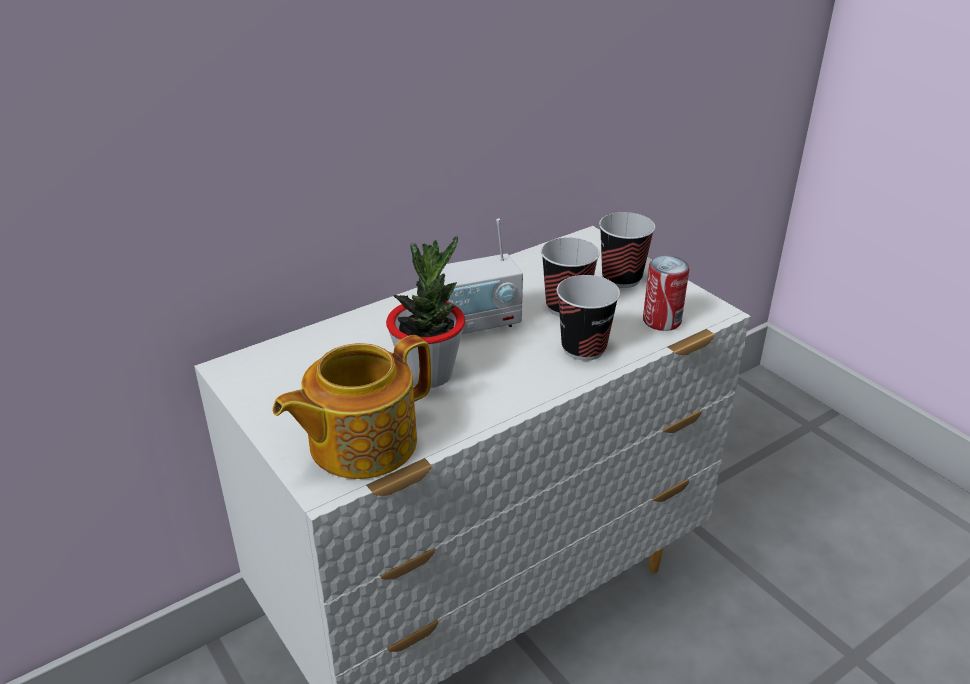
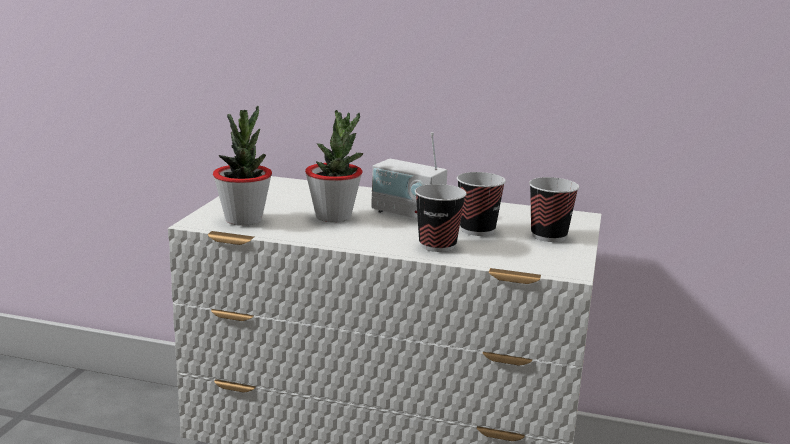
camera: 50 degrees right, 15 degrees down
(360, 443) = (244, 219): teapot -> potted plant
(661, 321) = (519, 258): can -> none

